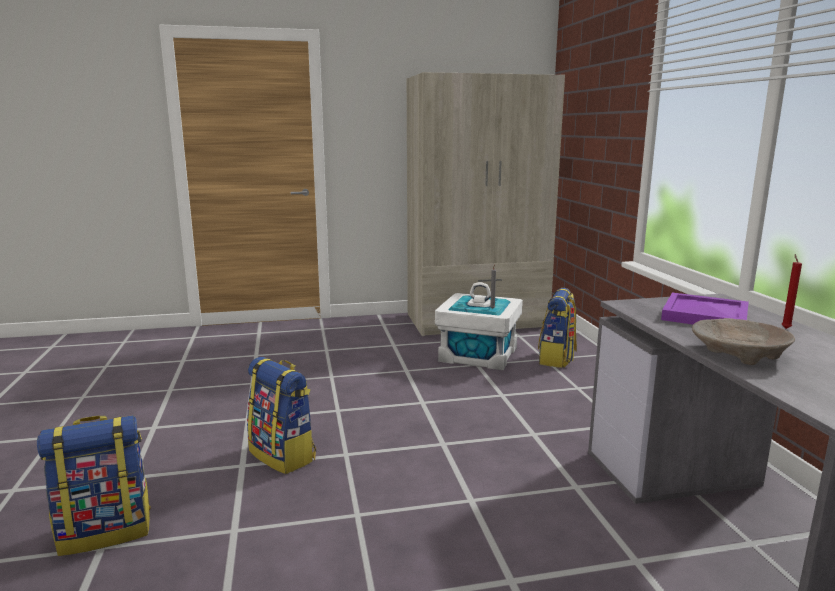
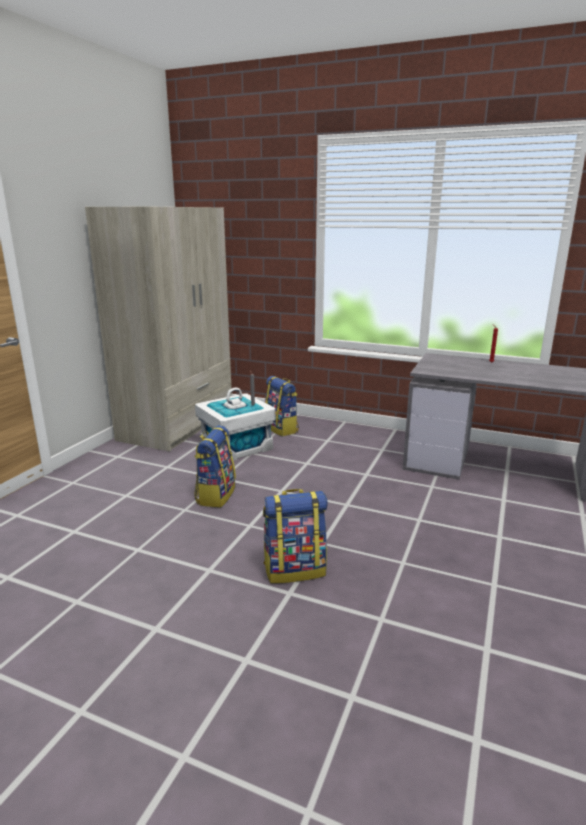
camera: 55 degrees left, 5 degrees up
(106, 531) = (329, 690): backpack -> backpack (215, 495)
(703, 315) = (458, 366): purple tray -> none
(738, 354) = (517, 378): beige bowl -> none

